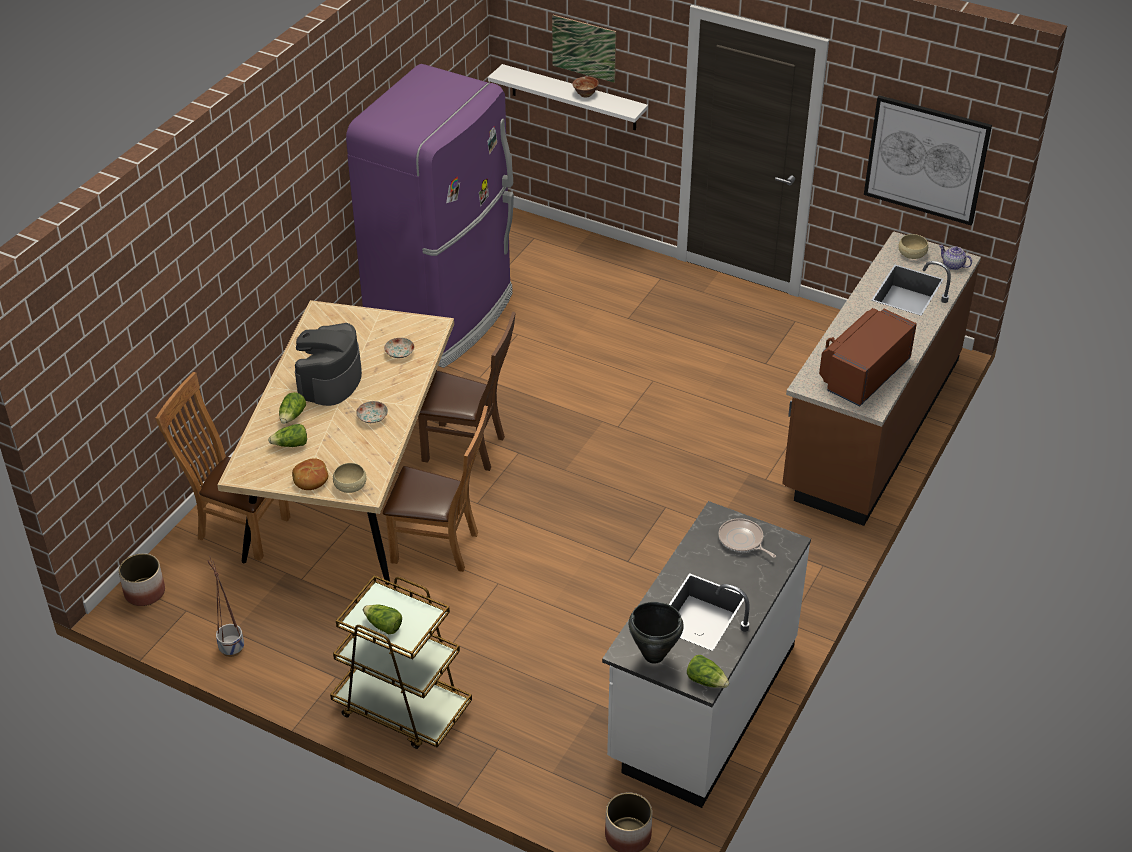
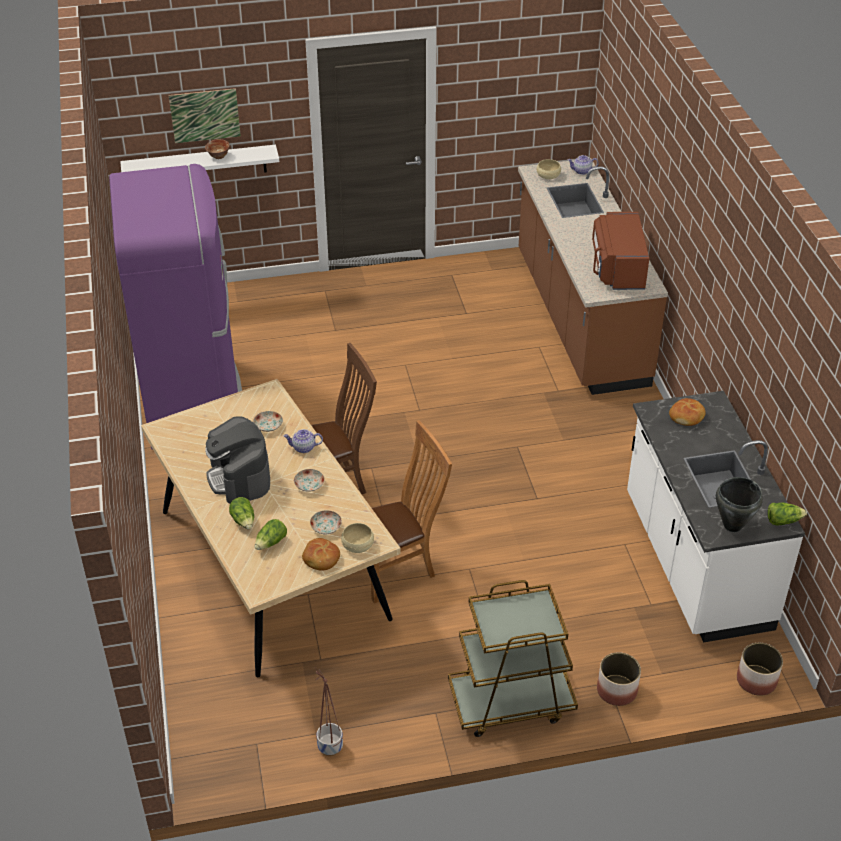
camera: 40 degrees left, 0 degrees up
(144, 592) = (203, 753): planter -> planter (617, 691)
(238, 528) = (221, 653): brown chair -> none
(344, 457) = (326, 527): none -> plate
(383, 625) = (517, 629): lettuce -> none
(404, 385) = (303, 448): none -> teapot
(742, 540) = (687, 416): frying pan -> bread
(926, 159) = (530, 98): picture -> none

